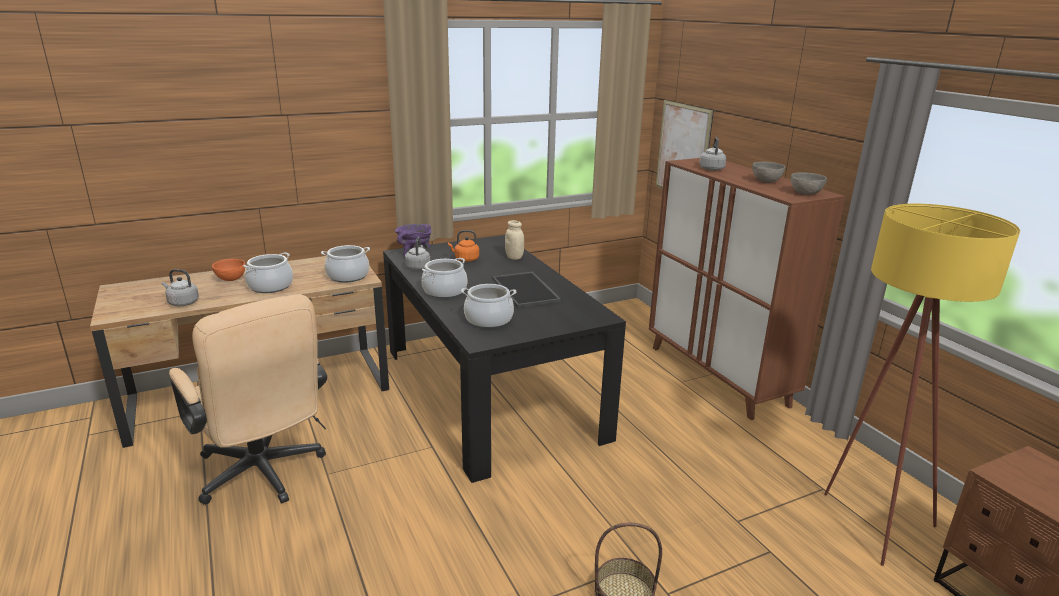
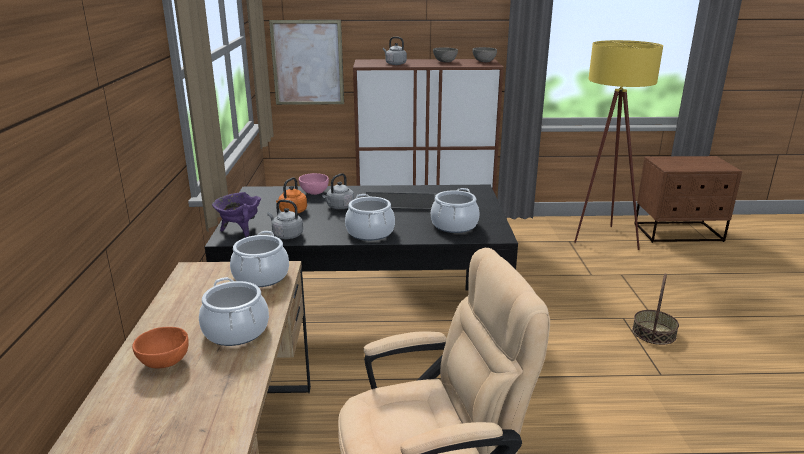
camera: 65 degrees left, 0 degrees up
(182, 303) = (220, 411): grey kettle -> grey kettle (339, 207)
(514, 257) = (314, 193): beige jar -> pink bowl

